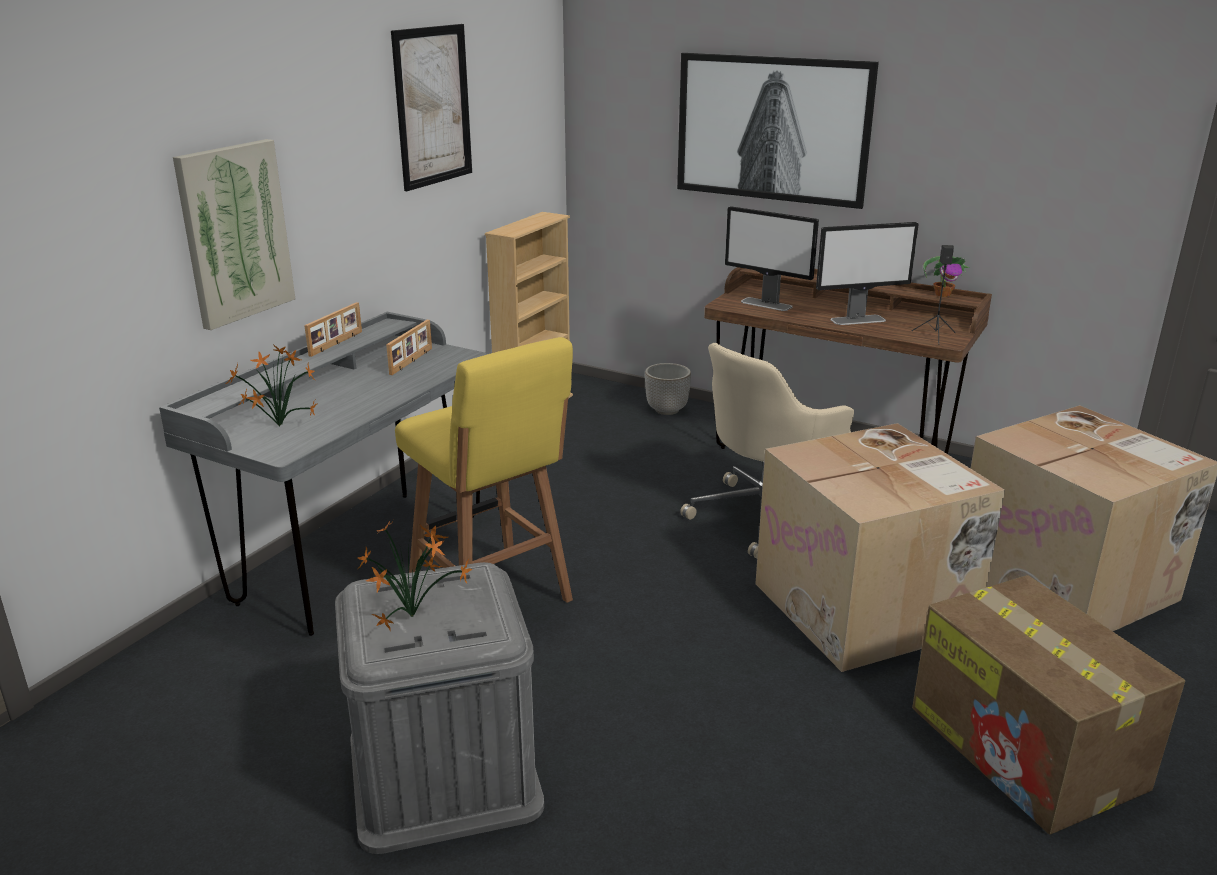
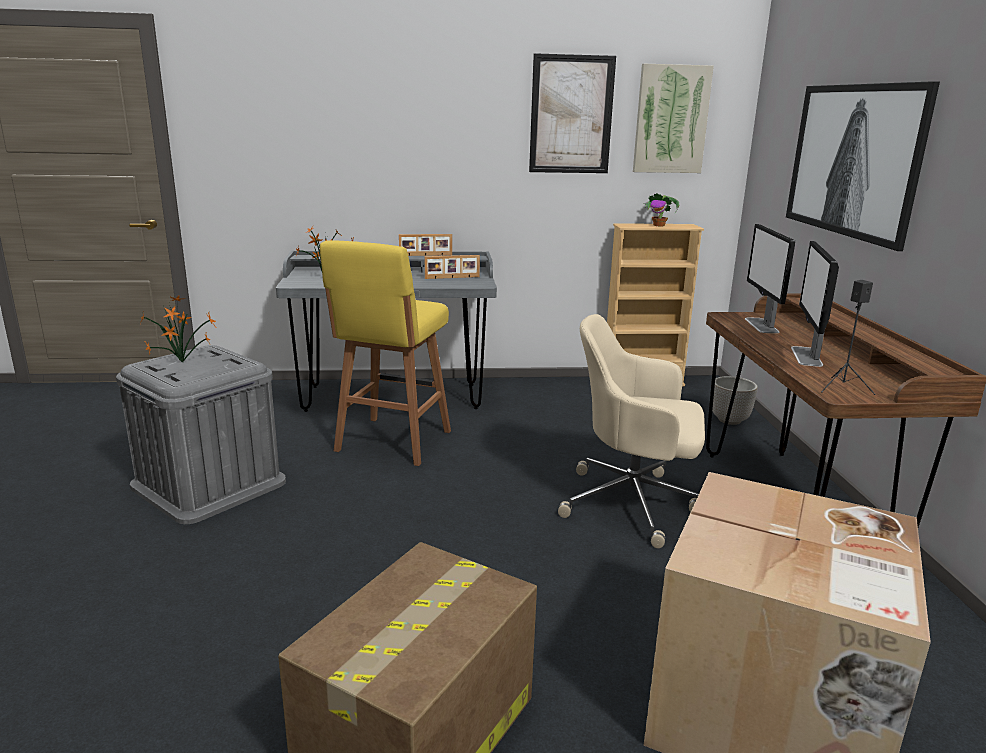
camera: 55 degrees right, 5 degrees down
(235, 233) = (370, 165): picture -> picture (671, 119)
(858, 320) = (806, 356): monitor -> monitor turned 60 degrees clockwise
(866, 608) = (553, 587): cardboard box -> none
(943, 294) = (929, 361): potted plant -> potted plant (659, 225)

